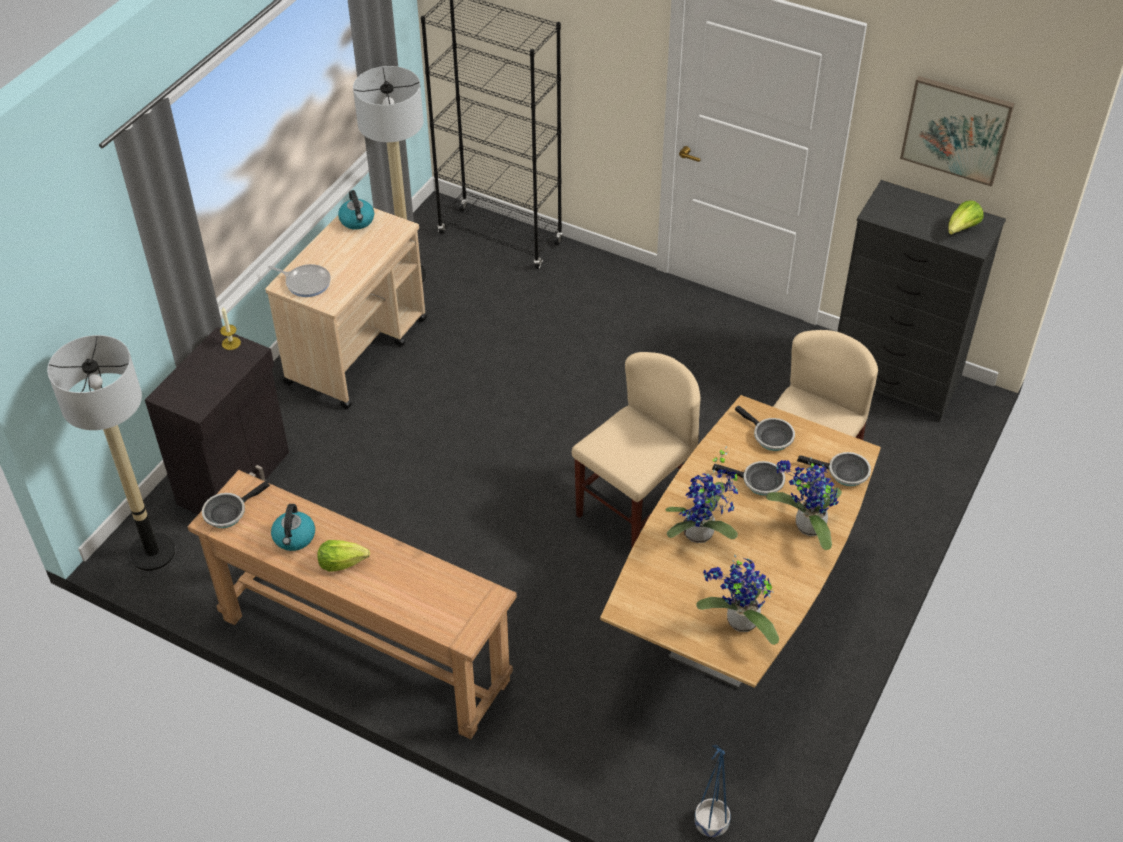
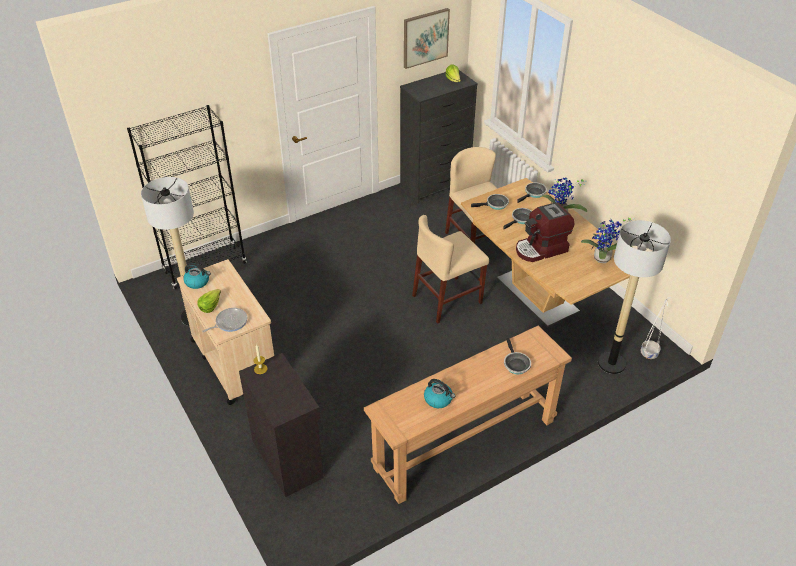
camera: 60 degrees left, 5 degrees down
(152, 552) = (316, 524): floor lamp -> floor lamp (611, 363)
(228, 512) = (396, 423): frying pan -> frying pan (515, 364)
(342, 562) = (472, 385): lettuce -> lettuce (210, 306)
(636, 510) = (447, 299): beige chair -> beige chair turned 105 degrees counterclockwise
(702, 534) = (541, 249): potted plant -> coffee machine
(710, 823) = (649, 354): blue planter -> white planter

